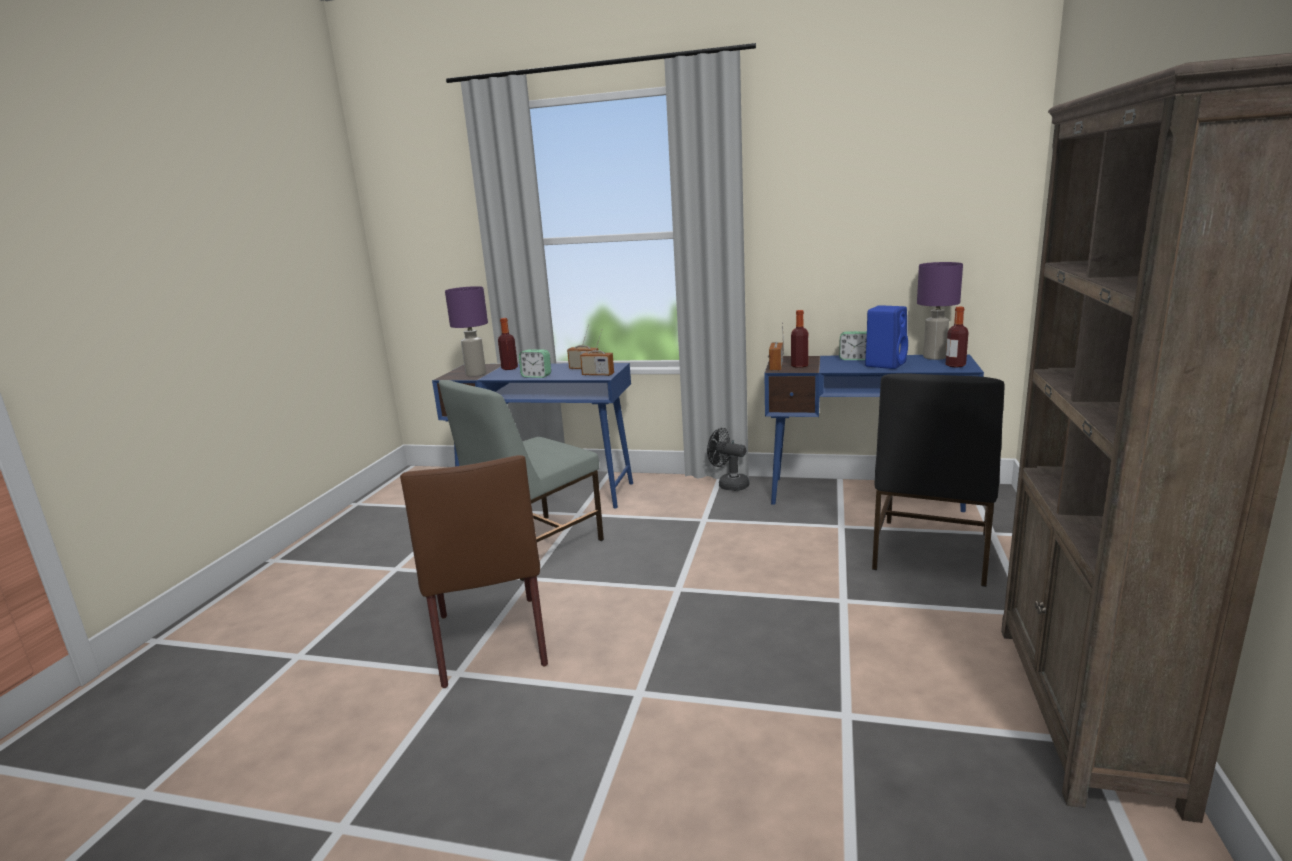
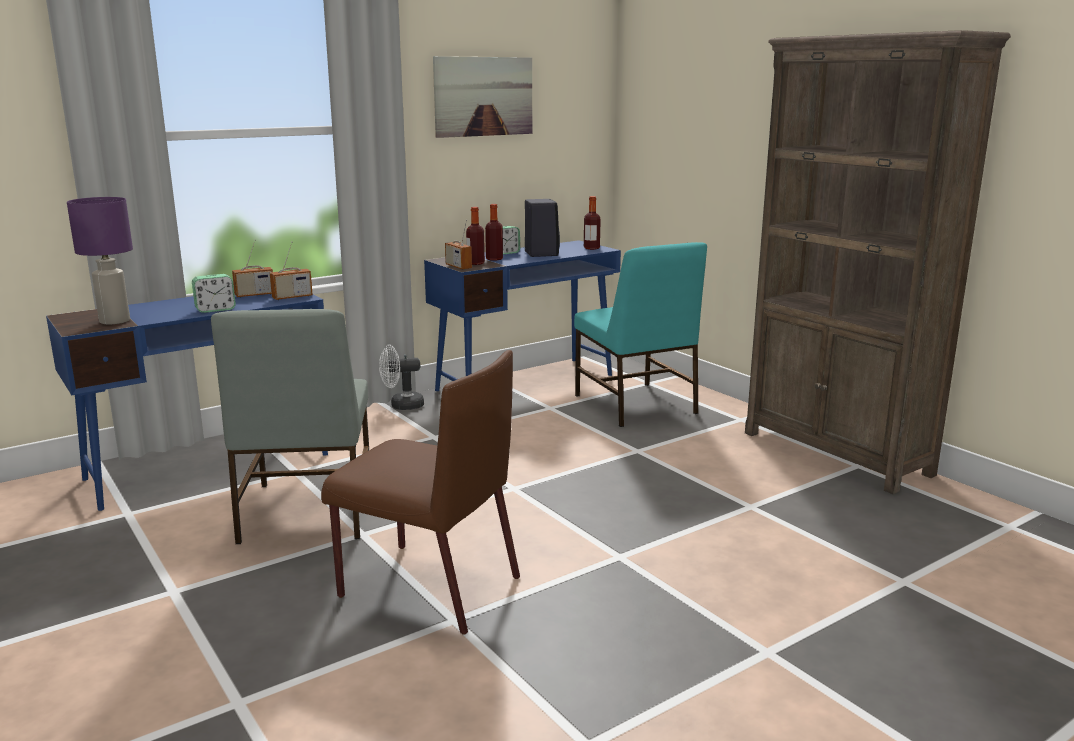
camera: 50 degrees left, 0 degrees up
(509, 368) = (145, 309): bottle -> bottle (494, 259)
(729, 484) = (401, 405): black fan -> white fan
(848, 197) = (483, 96): none -> picture
(885, 364) = (540, 253): blue speaker -> black speaker
(930, 552) = (635, 405): black chair -> turquoise chair
(935, 357) = (562, 245): purple table lamp -> none

